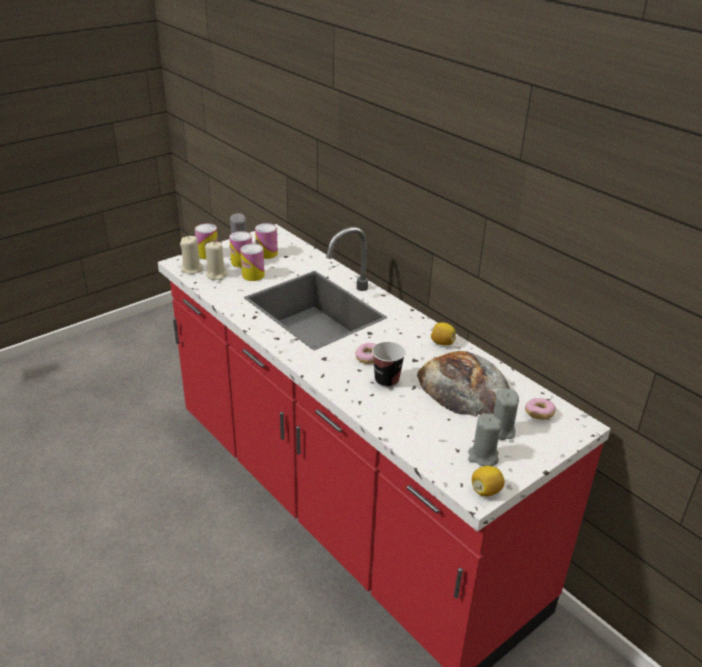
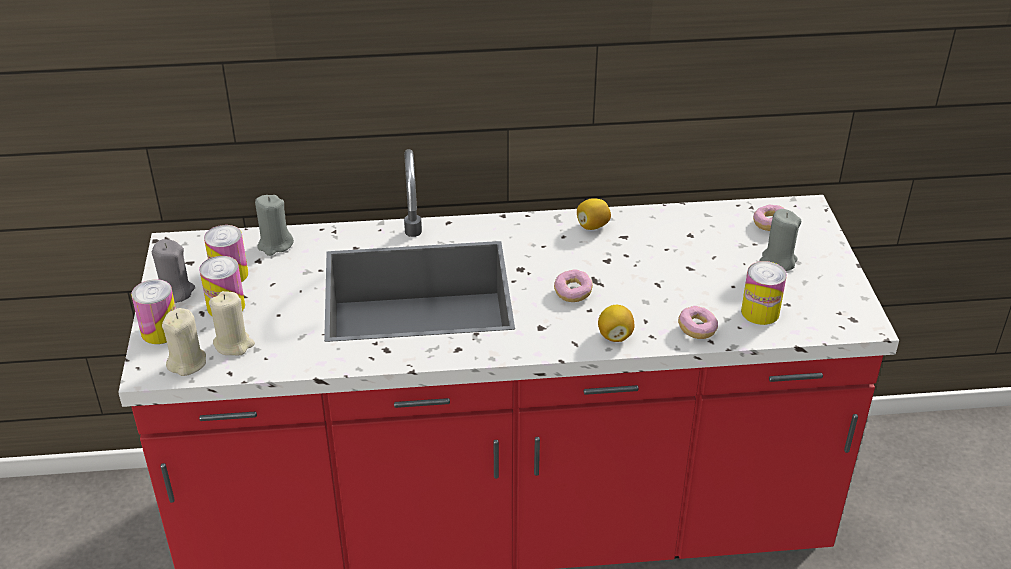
camera: 55 degrees left, 5 degrees up
(253, 275) = (275, 310): can -> can (760, 312)
(386, 381) = (629, 298): cup -> none
(386, 418) = (697, 329): none -> donut
(464, 386) = (685, 249): bread -> none
(483, 457) = (810, 292): grey candle -> grey candle (275, 244)
(486, 491) = (861, 315): lemon -> lemon (615, 335)

